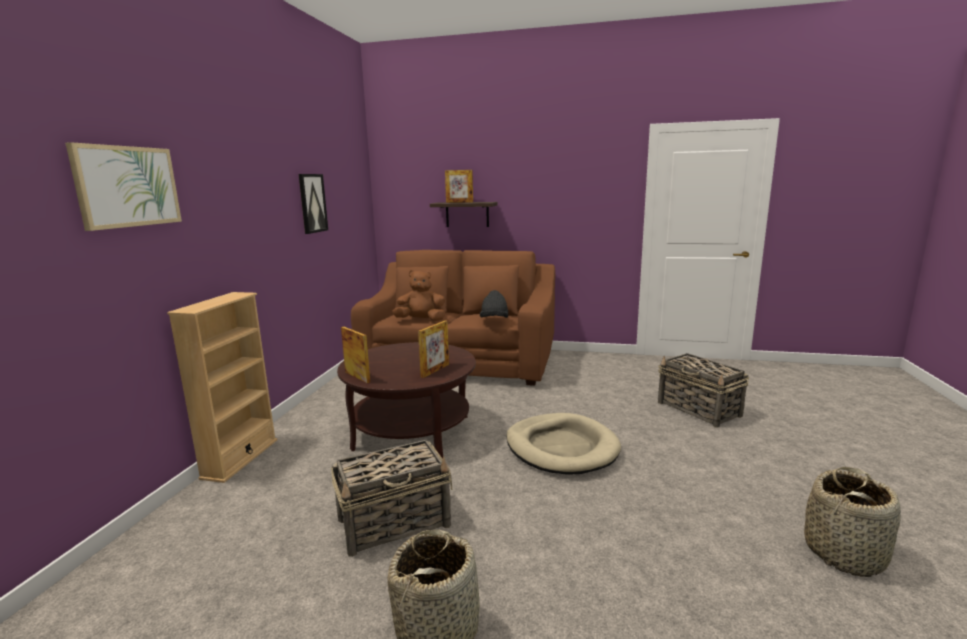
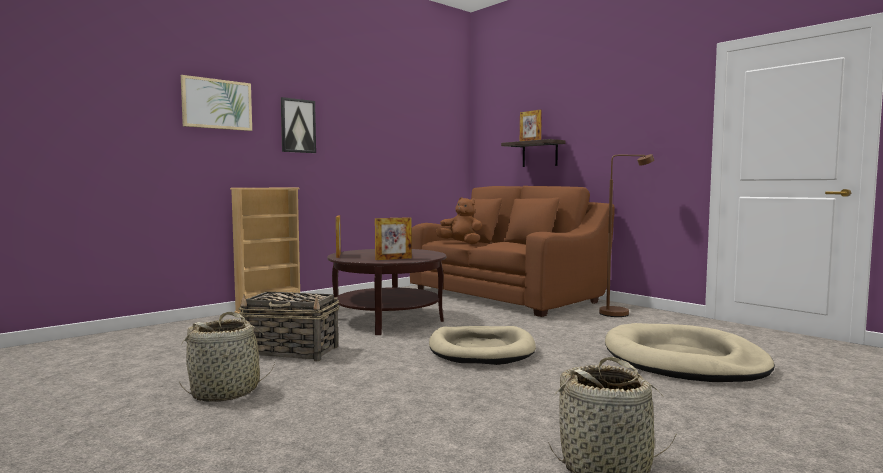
camera: 35 degrees right, 10 degrees down
(312, 203) = (388, 136): picture -> picture (298, 126)
(494, 320) = (511, 245): black hat -> none
(580, 364) = (621, 313): none -> brown floor lamp
(699, 410) = (683, 360): basket -> beige dog bed

